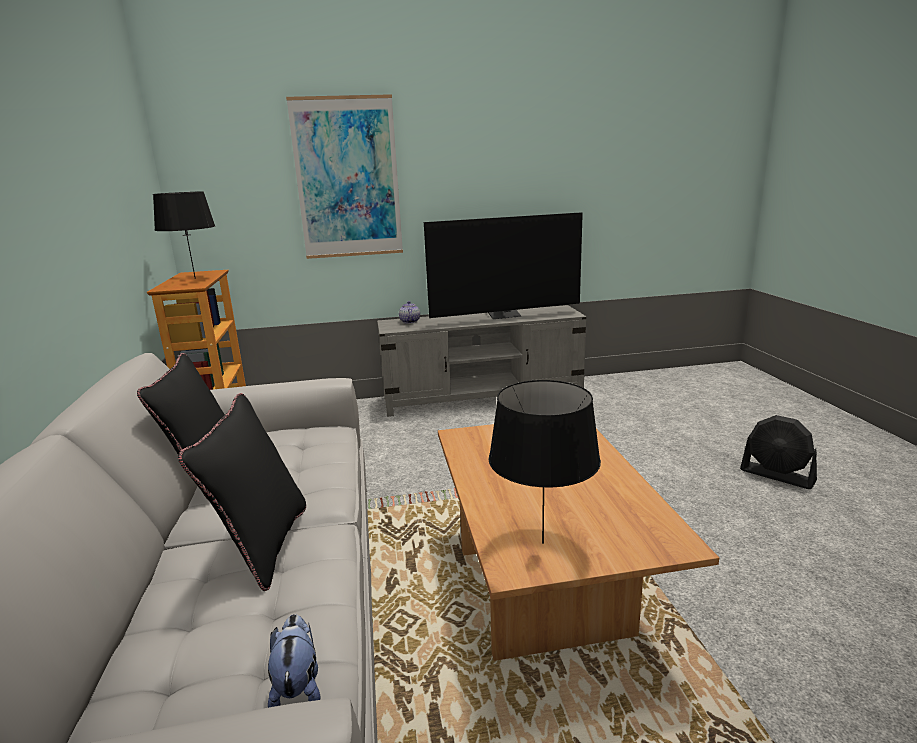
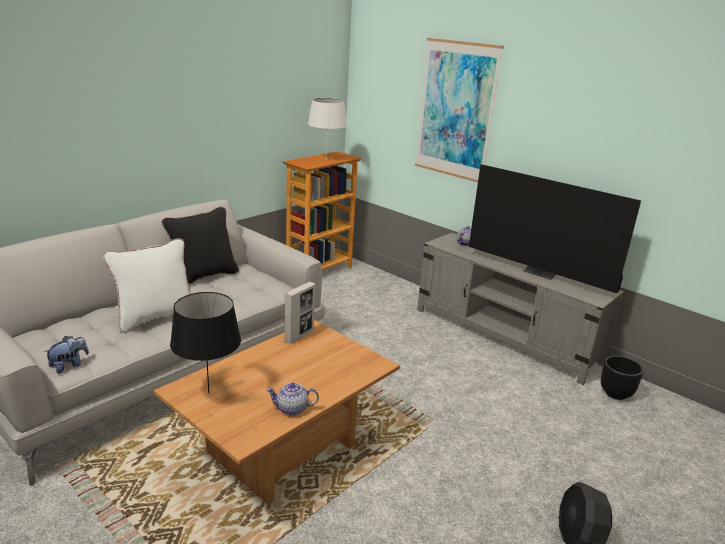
camera: 50 degrees right, 5 degrees up
(195, 278) = (326, 159): black table lamp -> white table lamp
(263, 545) = (155, 318): black pillow -> white pillow
(466, 447) = (299, 336): none -> picture frame
(605, 389) = (616, 394): none -> black planter
(625, 492) = (291, 409): none -> teapot

